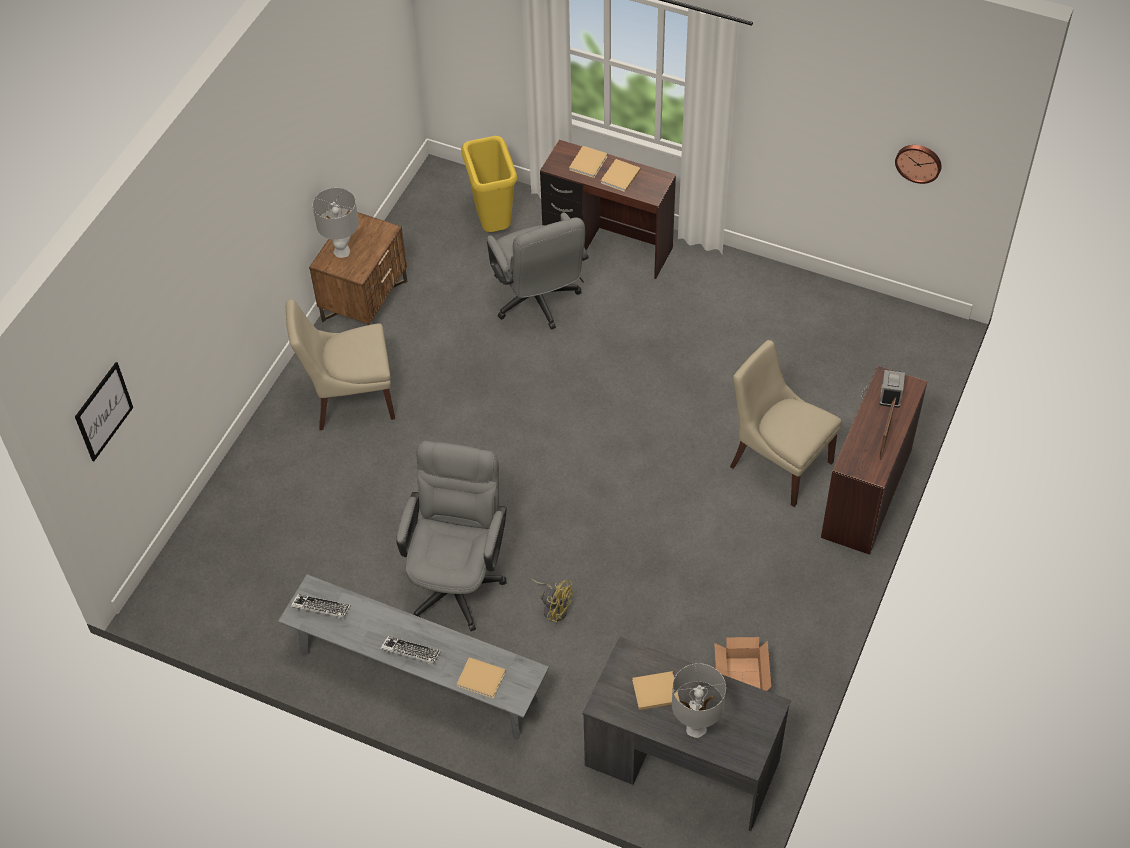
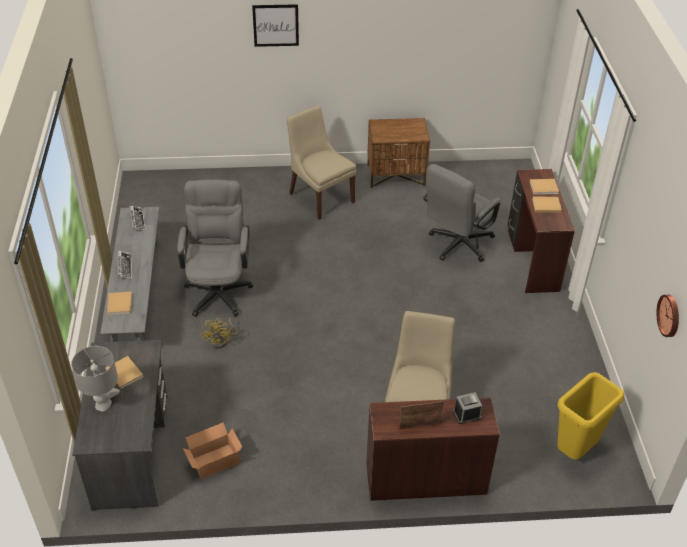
camera: 60 degrees right, 10 degrees down
(103, 411) = (147, 39): picture -> picture (275, 25)
(342, 251) = (391, 126): grey table lamp -> none
(457, 578) = (218, 289): grey office chair -> grey office chair turned 75 degrees counterclockwise
(494, 225) = (501, 204): yellow trash can -> yellow trash can (575, 451)

